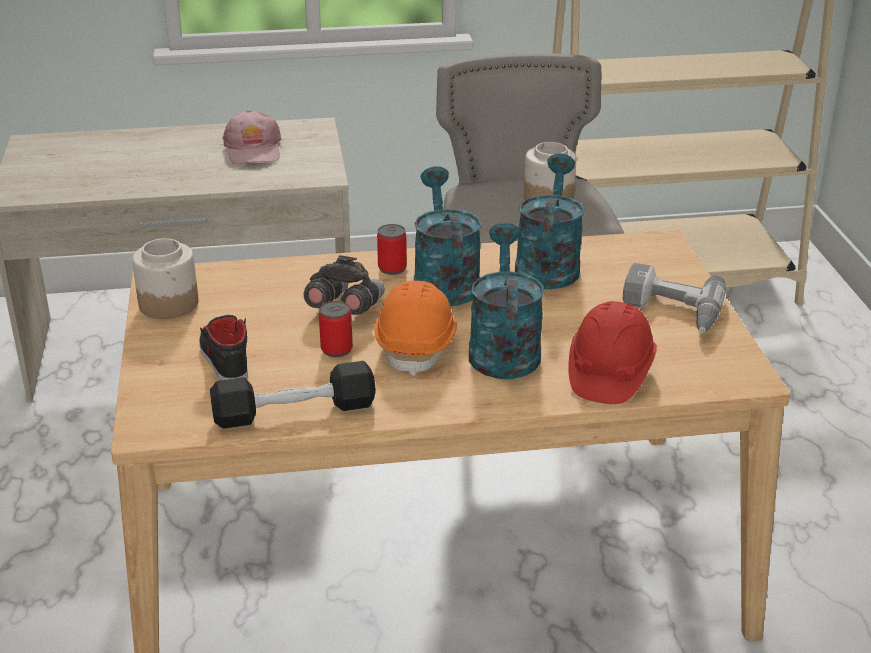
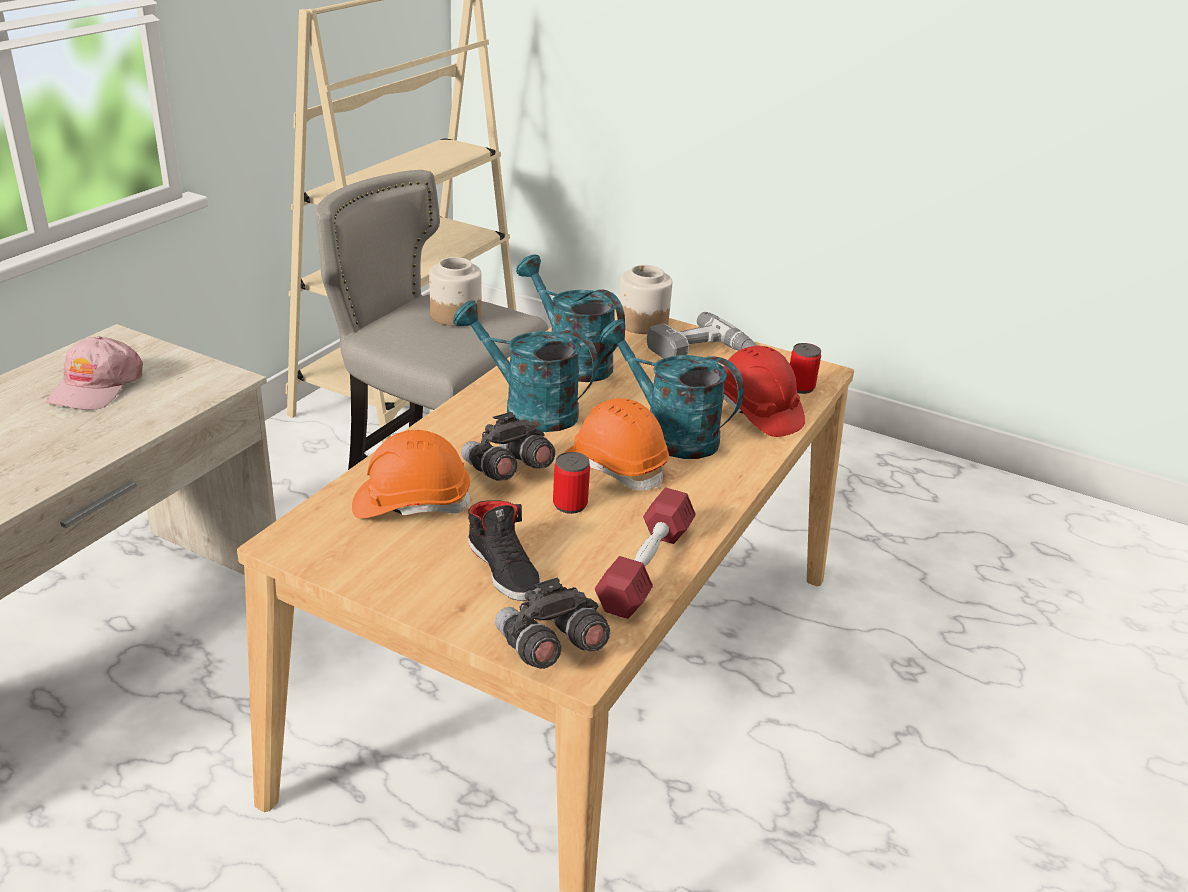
camera: 55 degrees left, 0 degrees up
(154, 411) = (549, 648): none -> grey binoculars
(169, 303) = (351, 557): jar -> jar (642, 323)
(223, 358) = (504, 568): black shoe -> black shoe turned 135 degrees counterclockwise
(253, 150) = (96, 387): pink cap -> pink cap turned 75 degrees clockwise
(255, 295) = (411, 503): none -> orange hard hat
(294, 411) = (645, 568): black dumbbell -> red dumbbell
(392, 268) = (472, 421): can -> can (800, 387)

